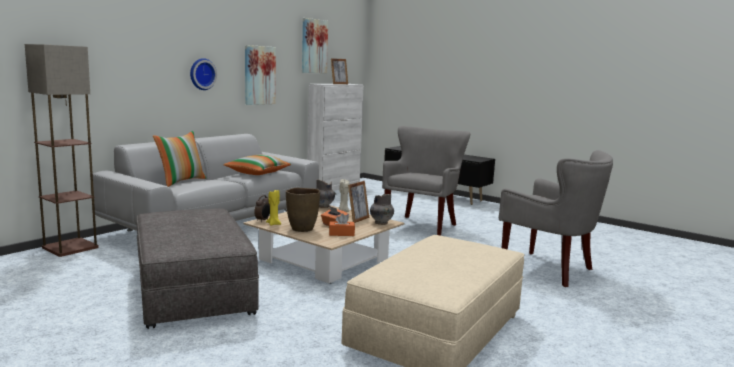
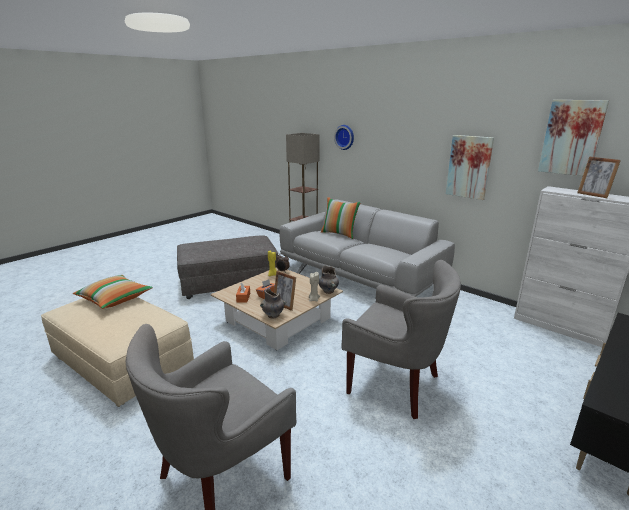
camera: 95 degrees right, 10 degrees up
(201, 74) = (405, 159): wall clock -> wall clock (345, 137)
(257, 173) = (375, 250): pillow -> pillow (115, 299)
(302, 229) = (258, 284): brown vase -> none

